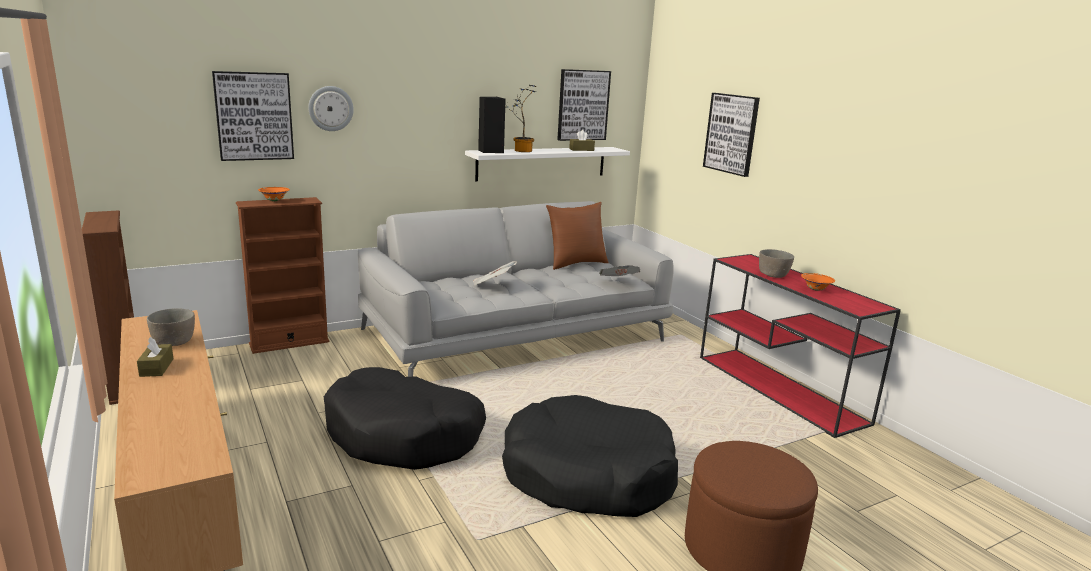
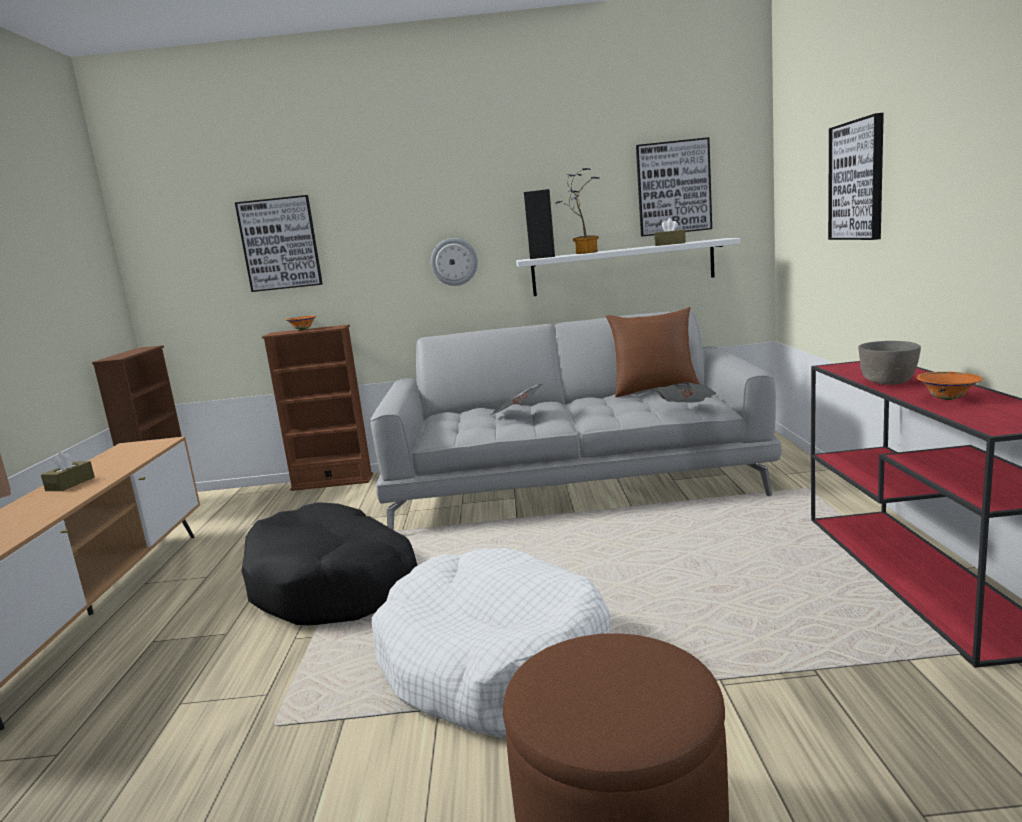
camera: 30 degrees right, 5 degrees down
(174, 342) = (120, 463): grey bowl -> none
(330, 108) = (356, 227): wall clock -> wall clock (454, 262)
(587, 474) = (493, 664): black dog bed -> white dog bed

